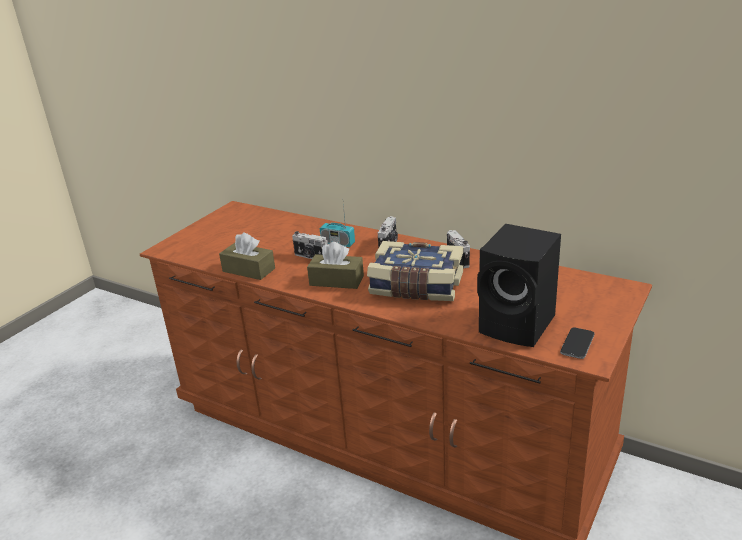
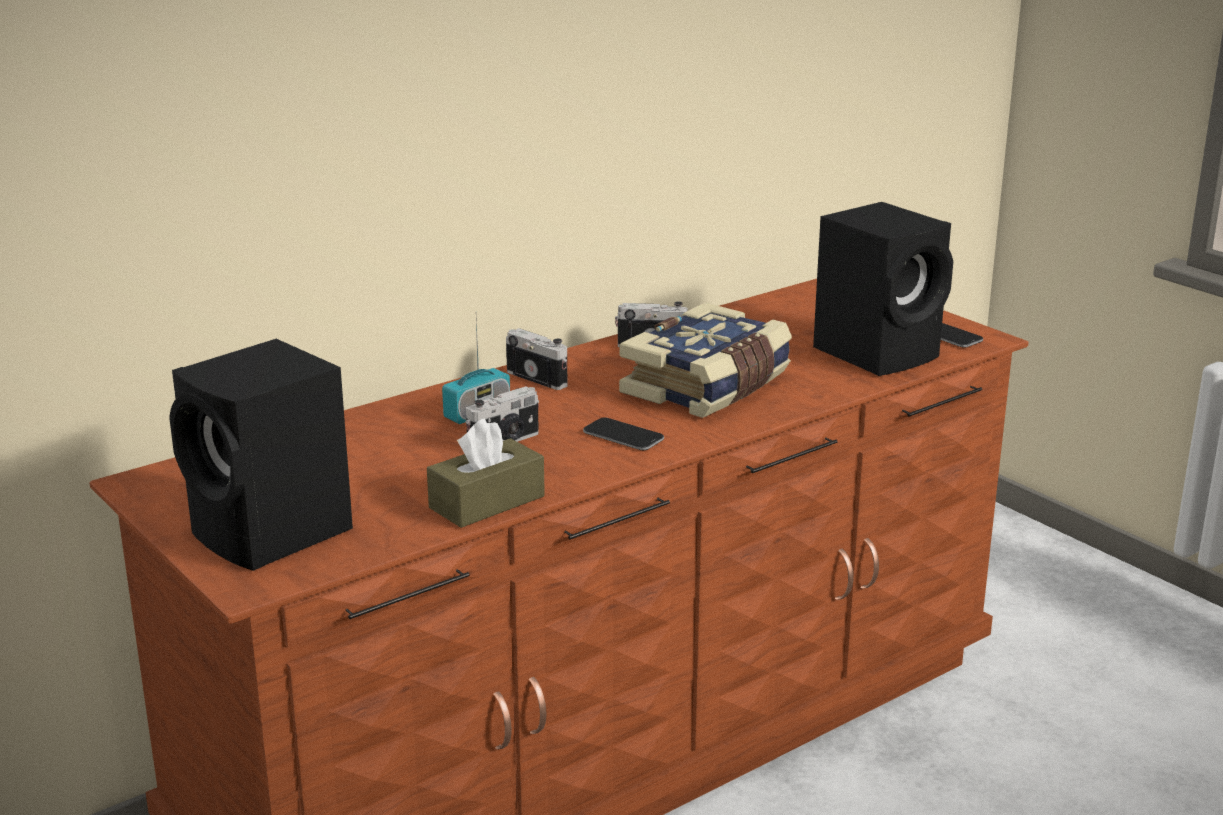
camera: 70 degrees left, 5 degrees down
(201, 241) = (273, 535): none -> black speaker
(336, 280) = (623, 436): brown tissue box -> phone

